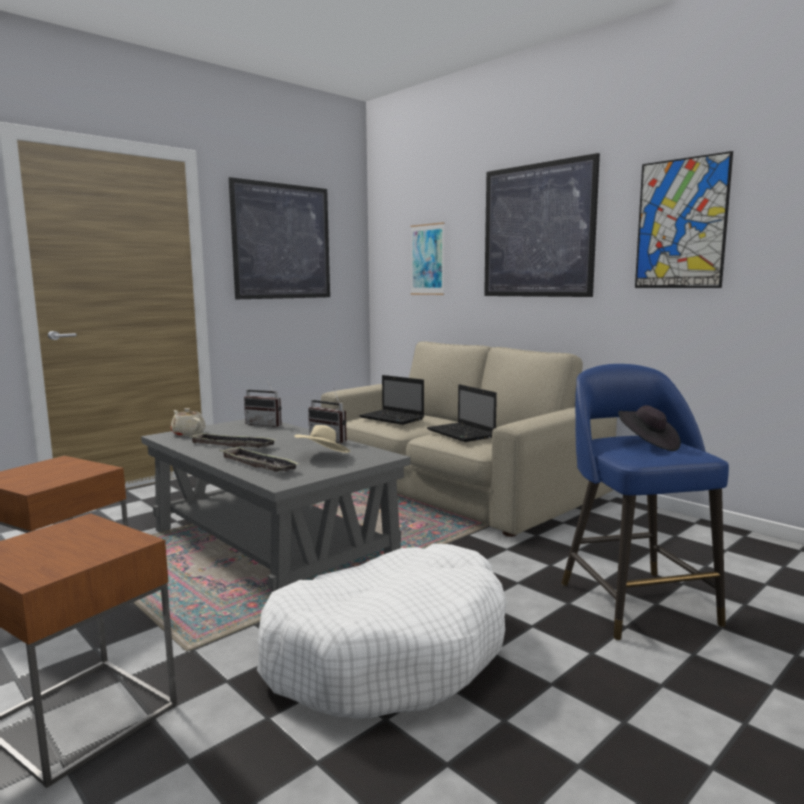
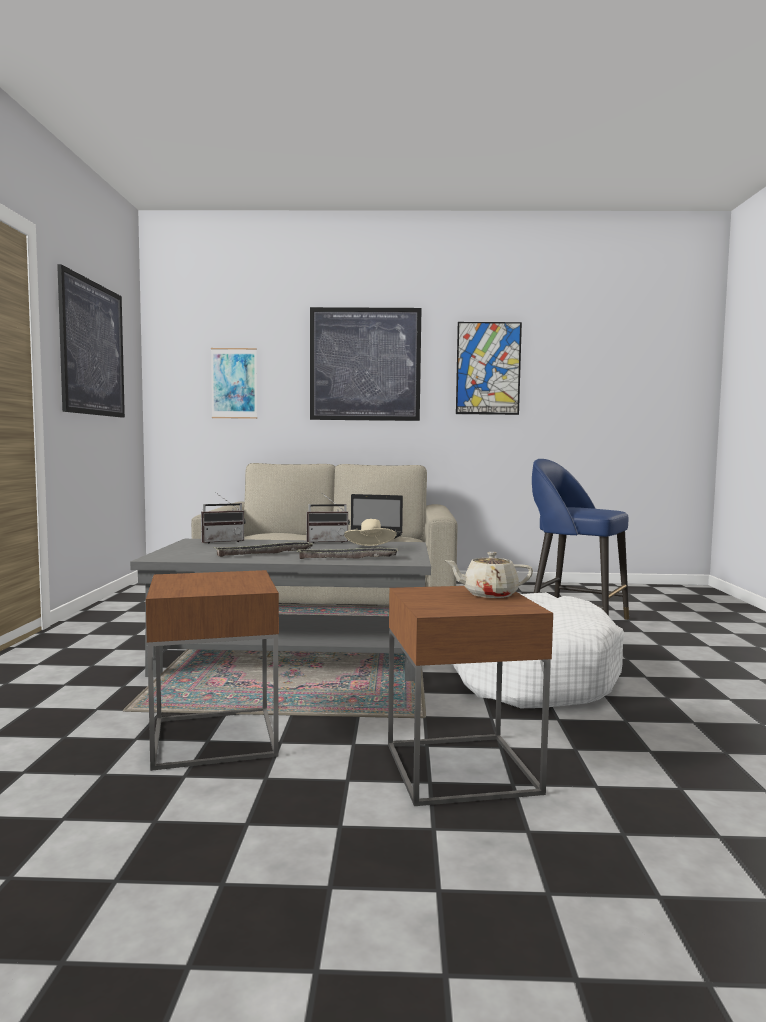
camera: 45 degrees left, 5 degrees down
(188, 433) = (175, 554): beige teapot -> beige teapot (489, 594)
(393, 418) = (281, 534): laptop -> none
(647, 444) = (583, 508): black hat -> none

